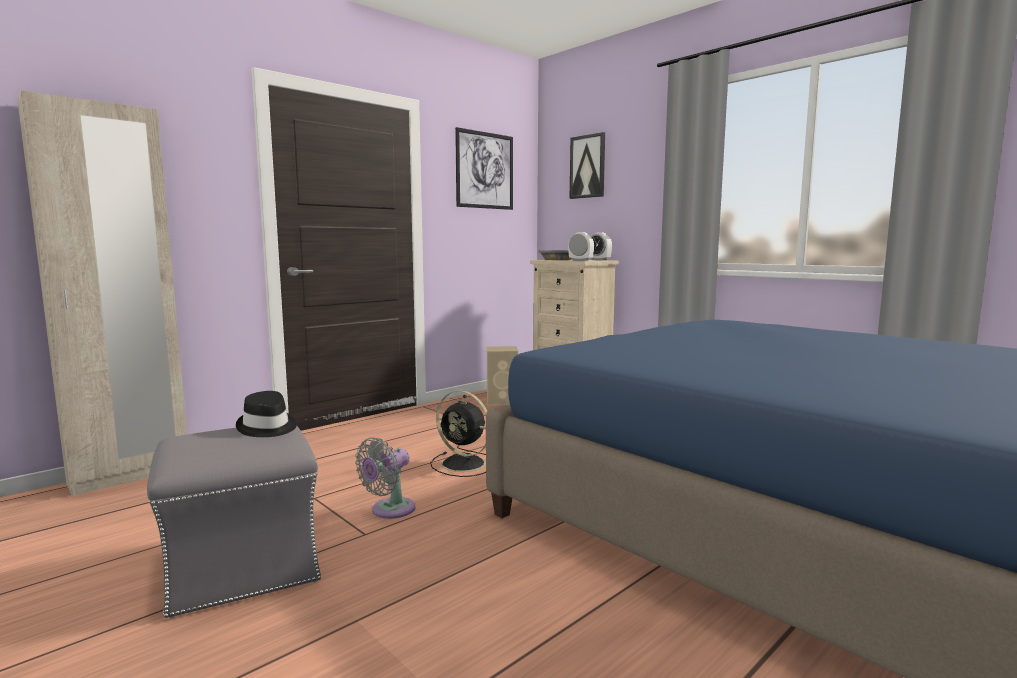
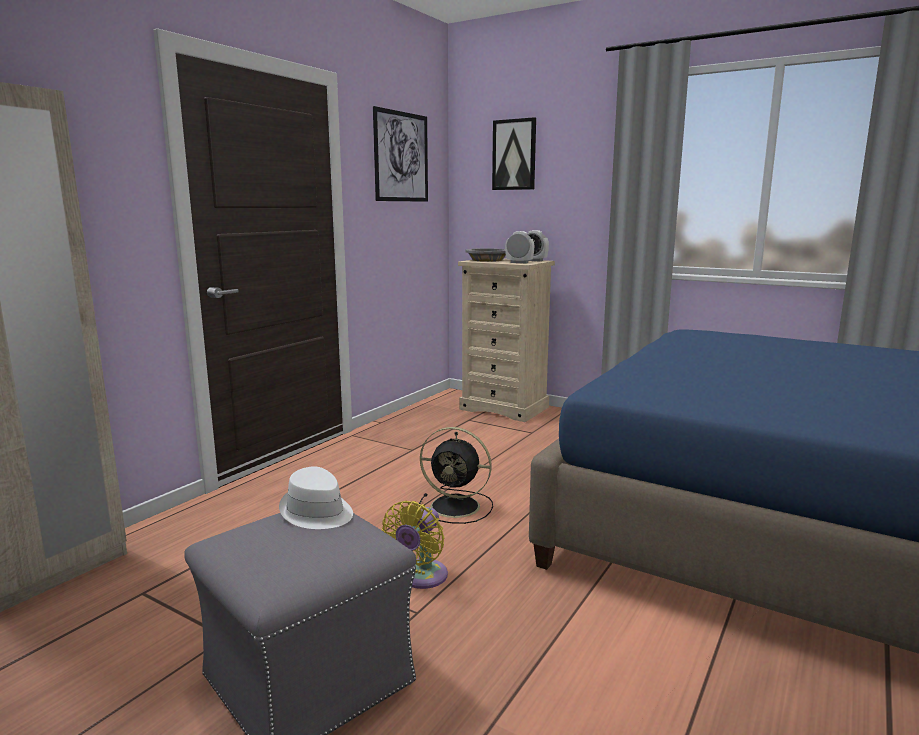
camera: 15 degrees left, 5 degrees up
(267, 427) = (317, 512): black hat -> white hat
(389, 510) = (420, 578): grey fan -> yellow fan
(503, 401) = (436, 420): beige speaker -> none

